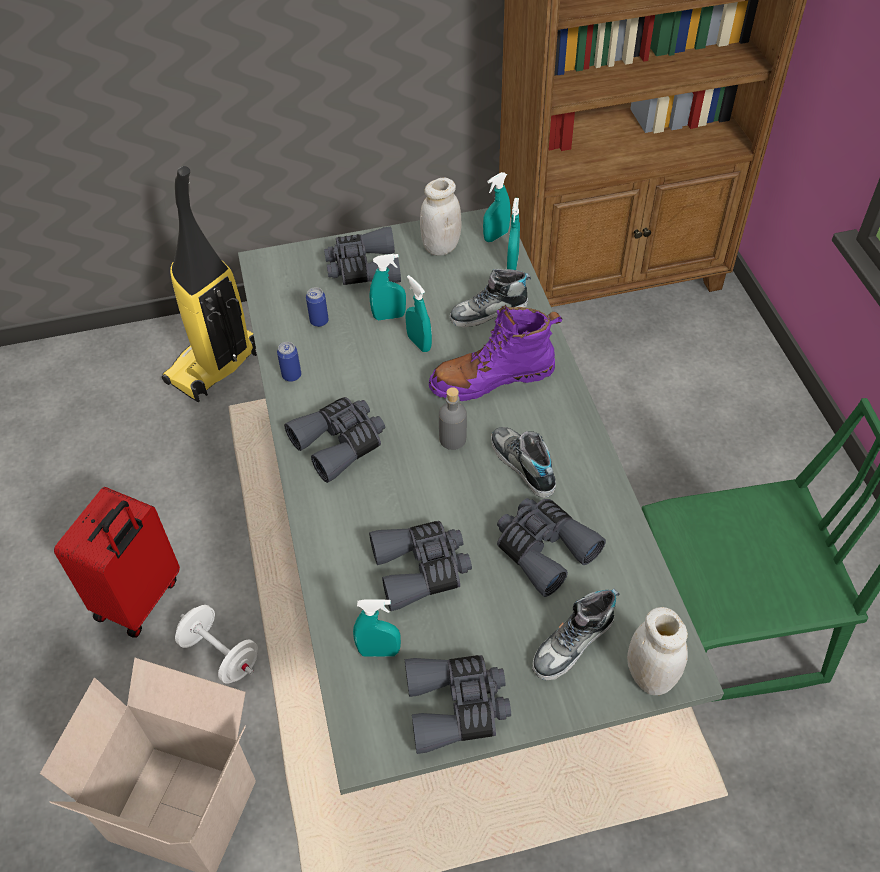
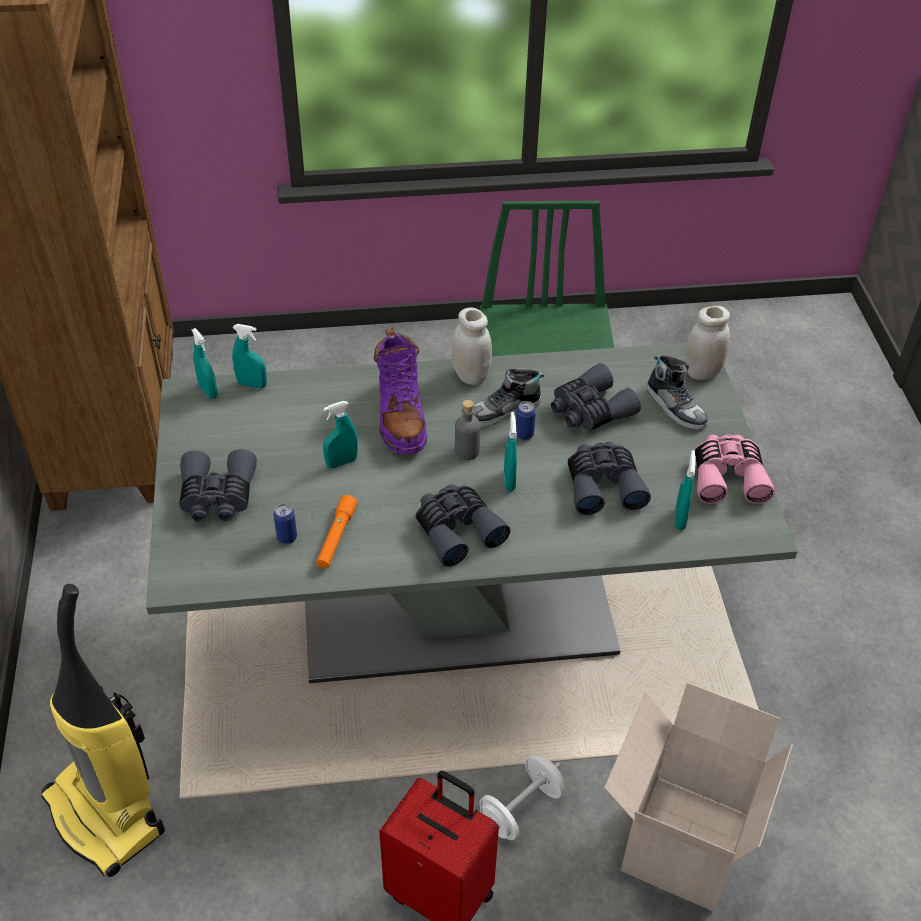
camera: 85 degrees left, 5 degrees down
(291, 375) = (359, 563): can -> can (524, 434)
(322, 354) = (336, 537): none -> orange flashlight
(389, 316) = (297, 481): turquoise spray bottle -> turquoise spray bottle (509, 480)
(441, 247) = (208, 433): white jar -> white jar (471, 375)
(457, 706) = (727, 476): grey binoculars -> pink binoculars
(489, 312) = (315, 409): shoe -> none

